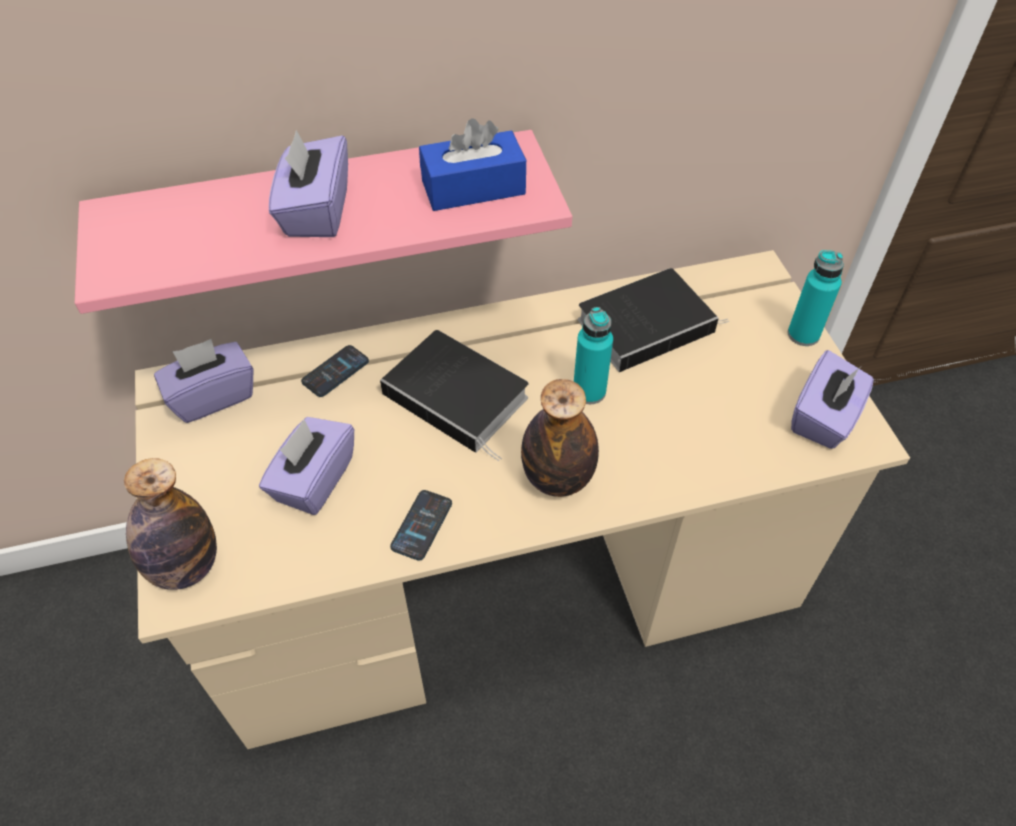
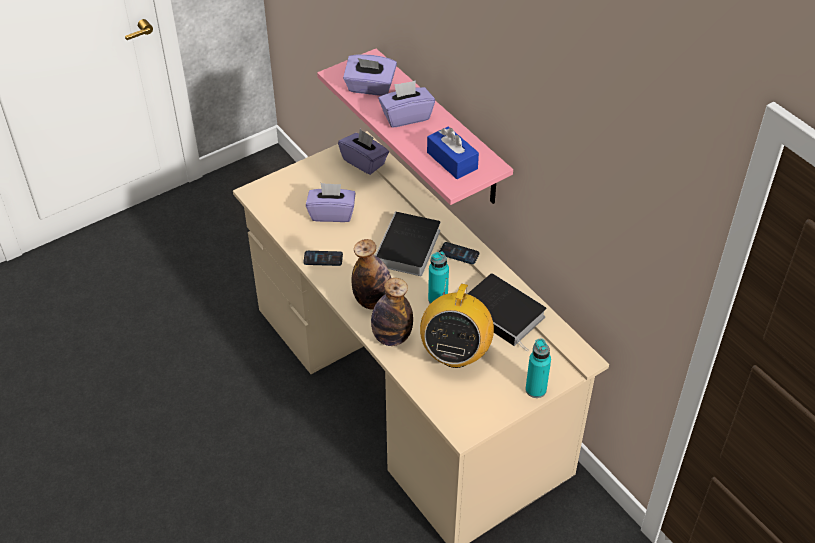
camera: 70 degrees right, 5 degrees down
(185, 566) = (270, 190): bottle -> bottle (391, 337)
(335, 372) = (401, 198): phone -> phone (459, 253)
(710, 403) = (455, 353): none -> radio
(824, 418) = (470, 408): purple tissue box -> purple tissue box (370, 88)

